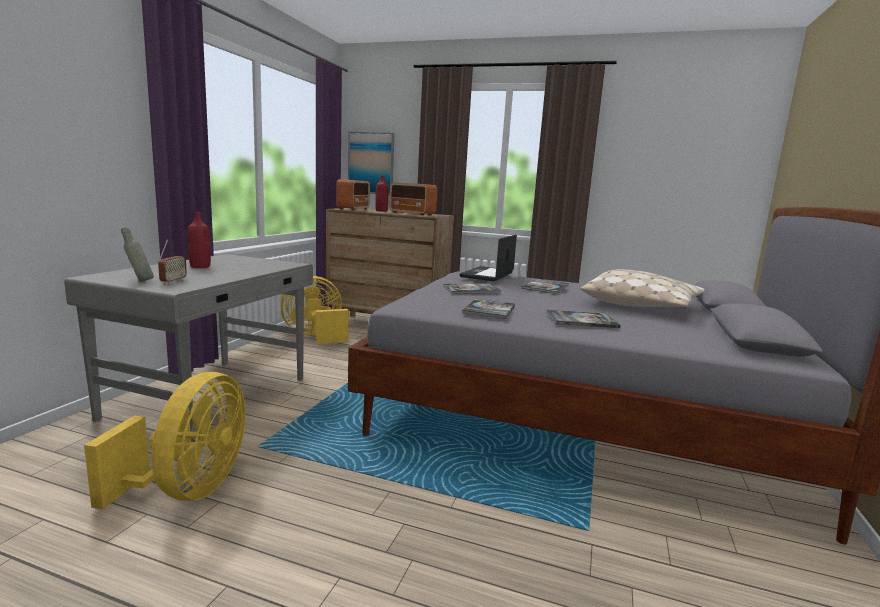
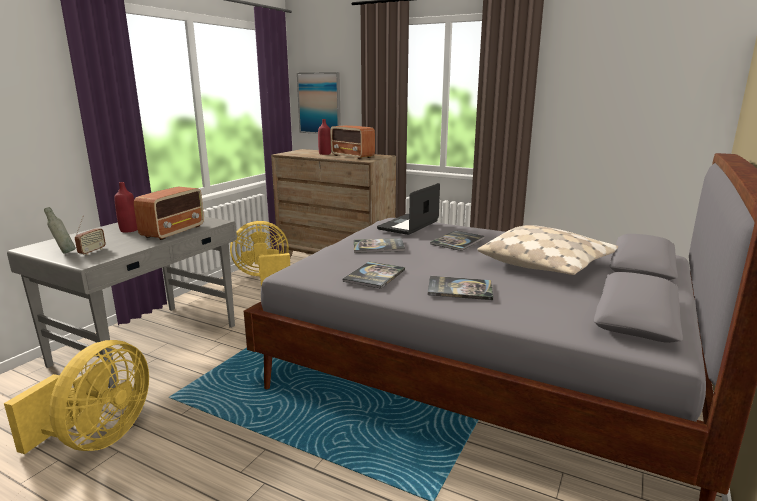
camera: 10 degrees right, 5 degrees up
(353, 209) = (299, 152): radio -> radio (174, 231)

